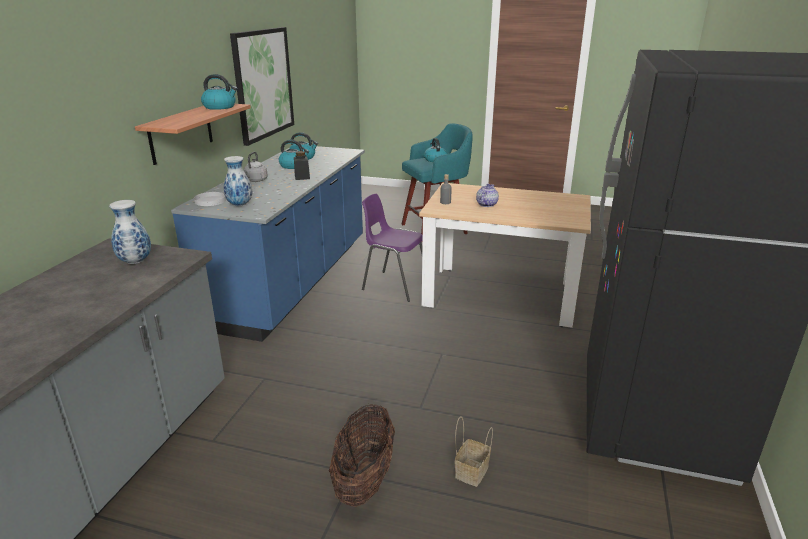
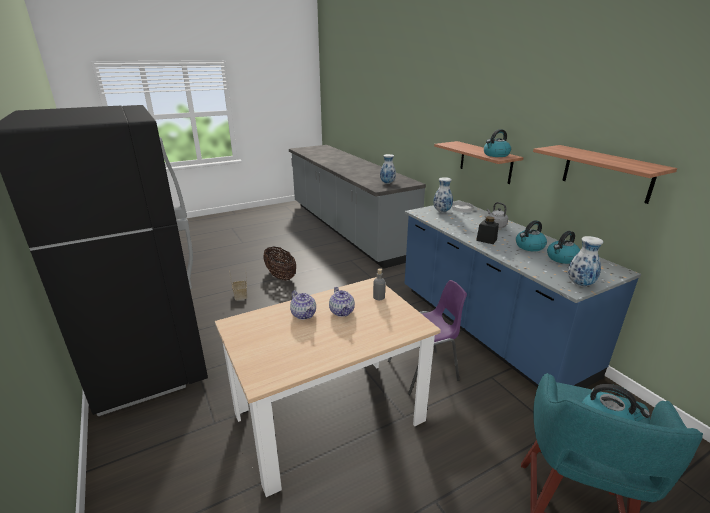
camera: 135 degrees right, 0 degrees up
(263, 84) = (606, 173): picture -> shelf
(341, 150) = (580, 284): none -> vase
(516, 211) = (304, 314): none -> teapot

